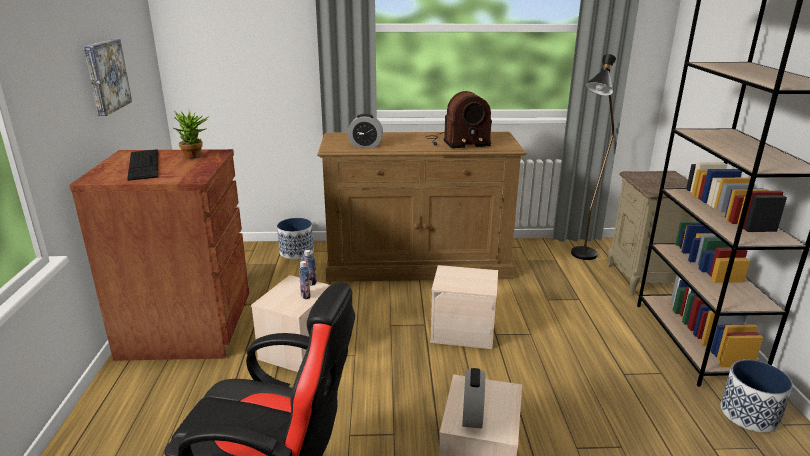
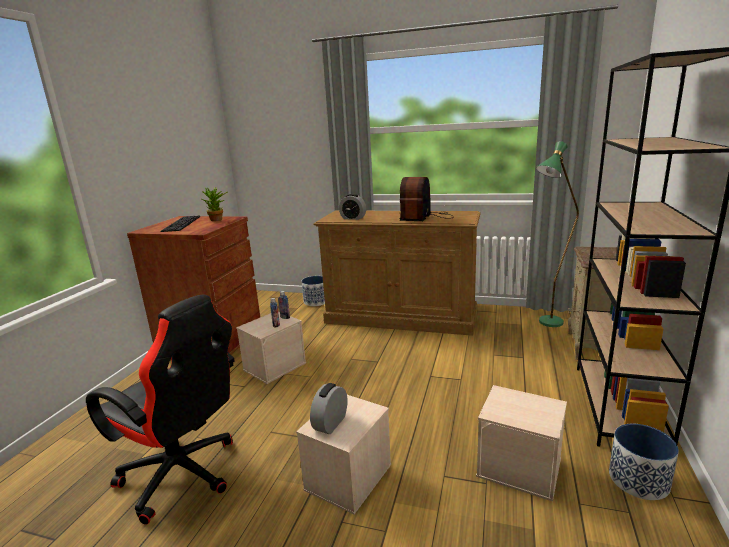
camera: 20 degrees right, 5 degrees down
(105, 76) = (174, 166): picture -> none
(456, 142) = (425, 217): radio -> radio turned 105 degrees clockwise
(464, 331) = (405, 370): beige storage box -> beige storage box (520, 467)
(581, 258) = (546, 325): black floor lamp -> green floor lamp

